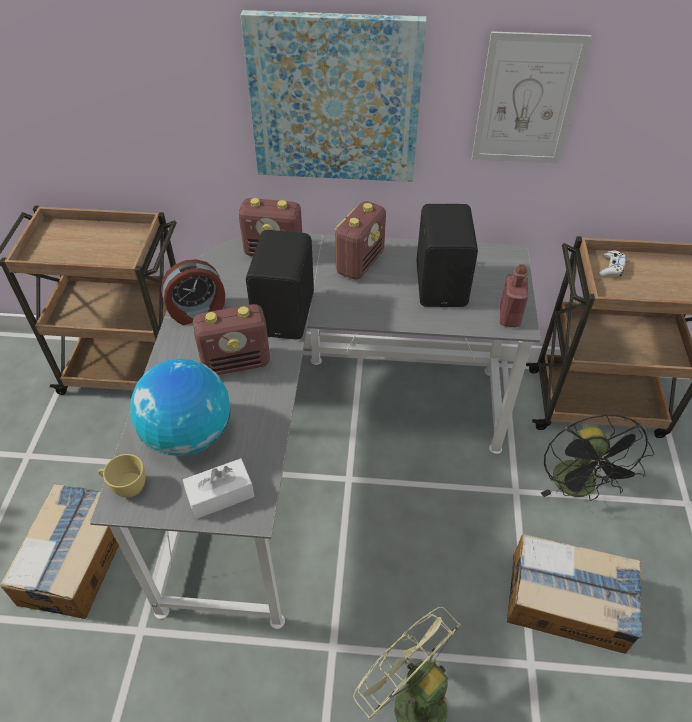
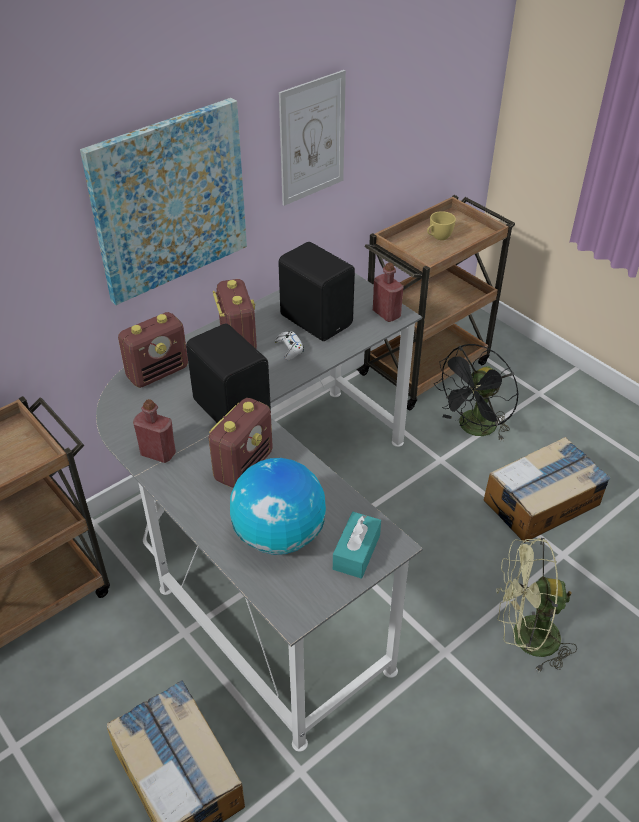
camera: 45 degrees left, 5 degrees down
(126, 487) = (283, 602): yellow cup -> yellow cup (438, 237)
(197, 311) = (158, 453): alarm clock -> red bottle
(220, 495) = (356, 552): white tissue box -> turquoise tissue box
(579, 488) = (474, 429): black fan -> black fan turned 90 degrees clockwise
(611, 268) = (409, 245): white game controller -> white game controller (289, 349)

